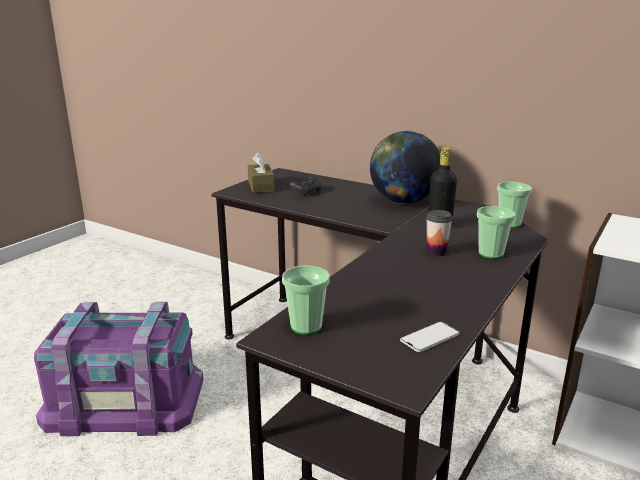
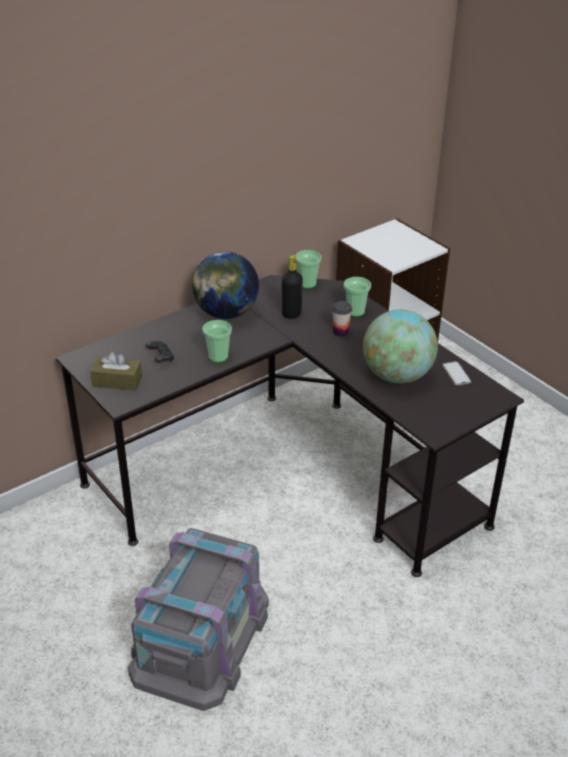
camera: 70 degrees left, 15 degrees up
(125, 400) = (200, 637): purple storage box -> grey storage box
(306, 326) = (425, 416): cup -> cup (218, 357)
(381, 295) = (397, 375): none -> globe

